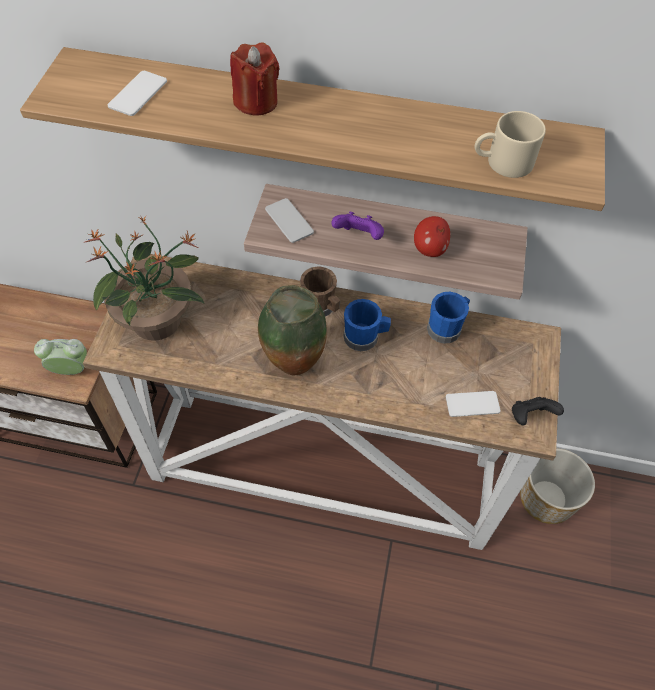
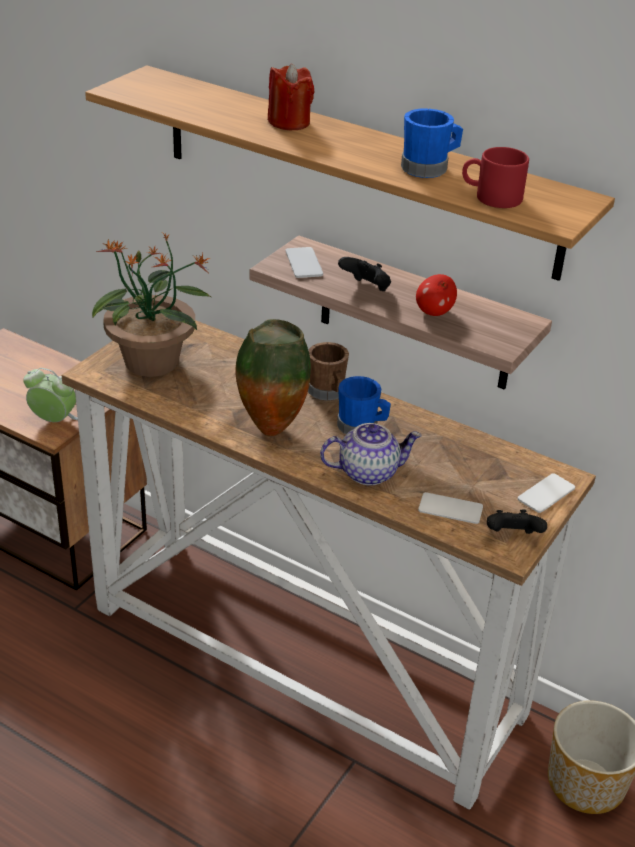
camera: 20 degrees right, 20 degrees down
(138, 94) = (189, 100): phone -> phone (546, 494)
(358, 237) = (366, 288): purple game controller -> black game controller
(392, 386) = (368, 472): none -> teapot
(446, 327) = (459, 442): blue mug -> blue mug (429, 168)
(502, 163) = (491, 197): beige mug -> red mug

